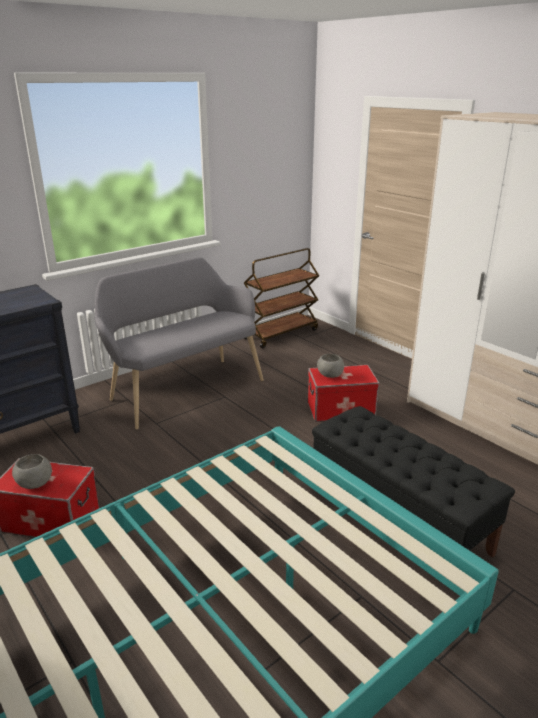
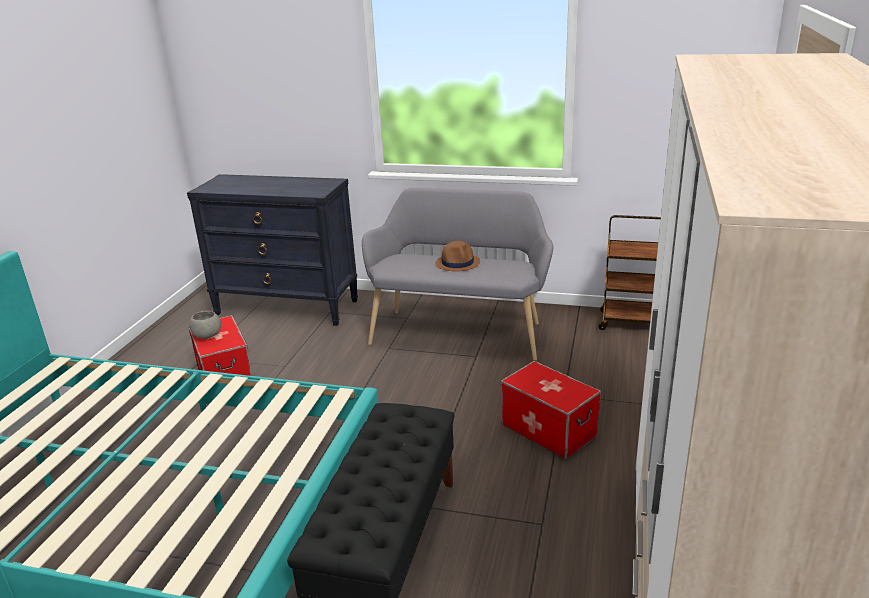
camera: 55 degrees right, 0 degrees up
(185, 327) = (458, 263): none -> brown hat
(330, 375) = (535, 378): grey bowl -> none

